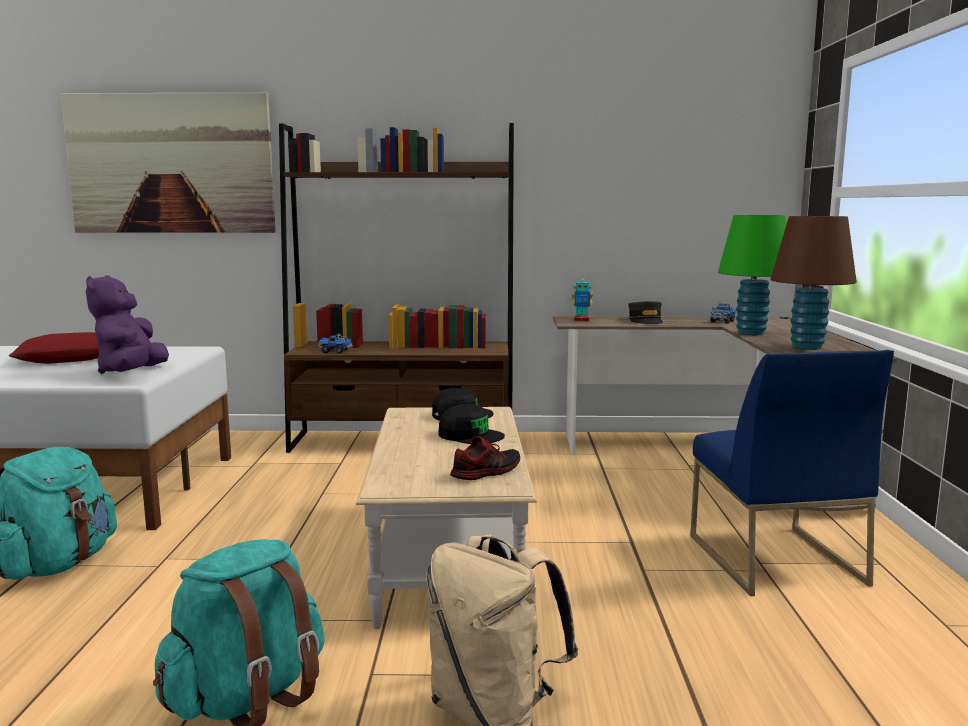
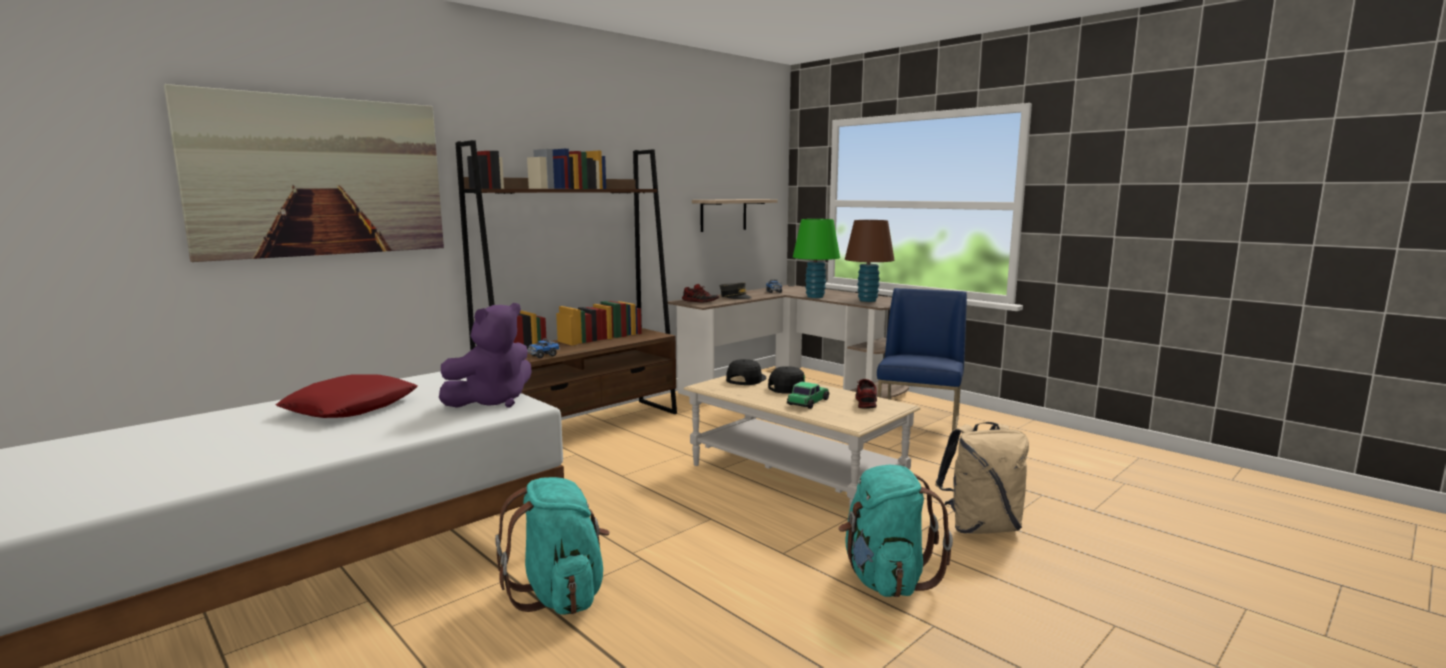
camera: 45 degrees left, 0 degrees up
(131, 373) = (492, 401): purple plush toy -> purple plush toy turned 90 degrees counterclockwise
(431, 453) = (808, 402): none -> toy car
(581, 320) = (700, 301): toy robot -> shoe
(663, 209) = (723, 215): none -> shelf
(773, 559) = (919, 424): blue chair -> blue chair turned 105 degrees counterclockwise

